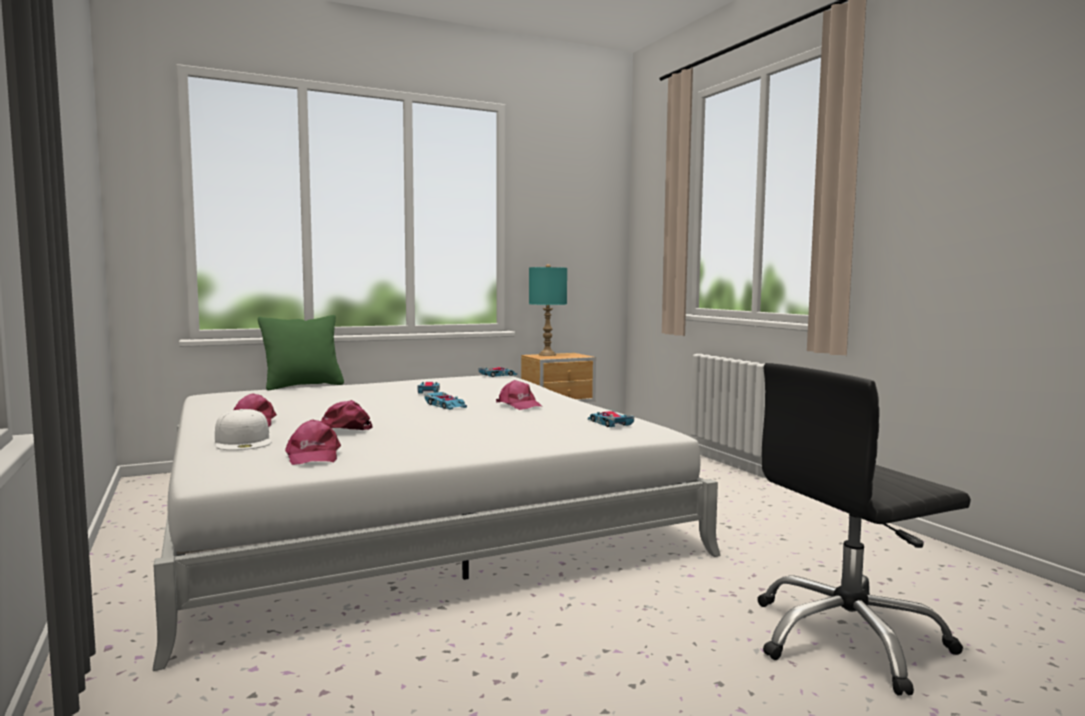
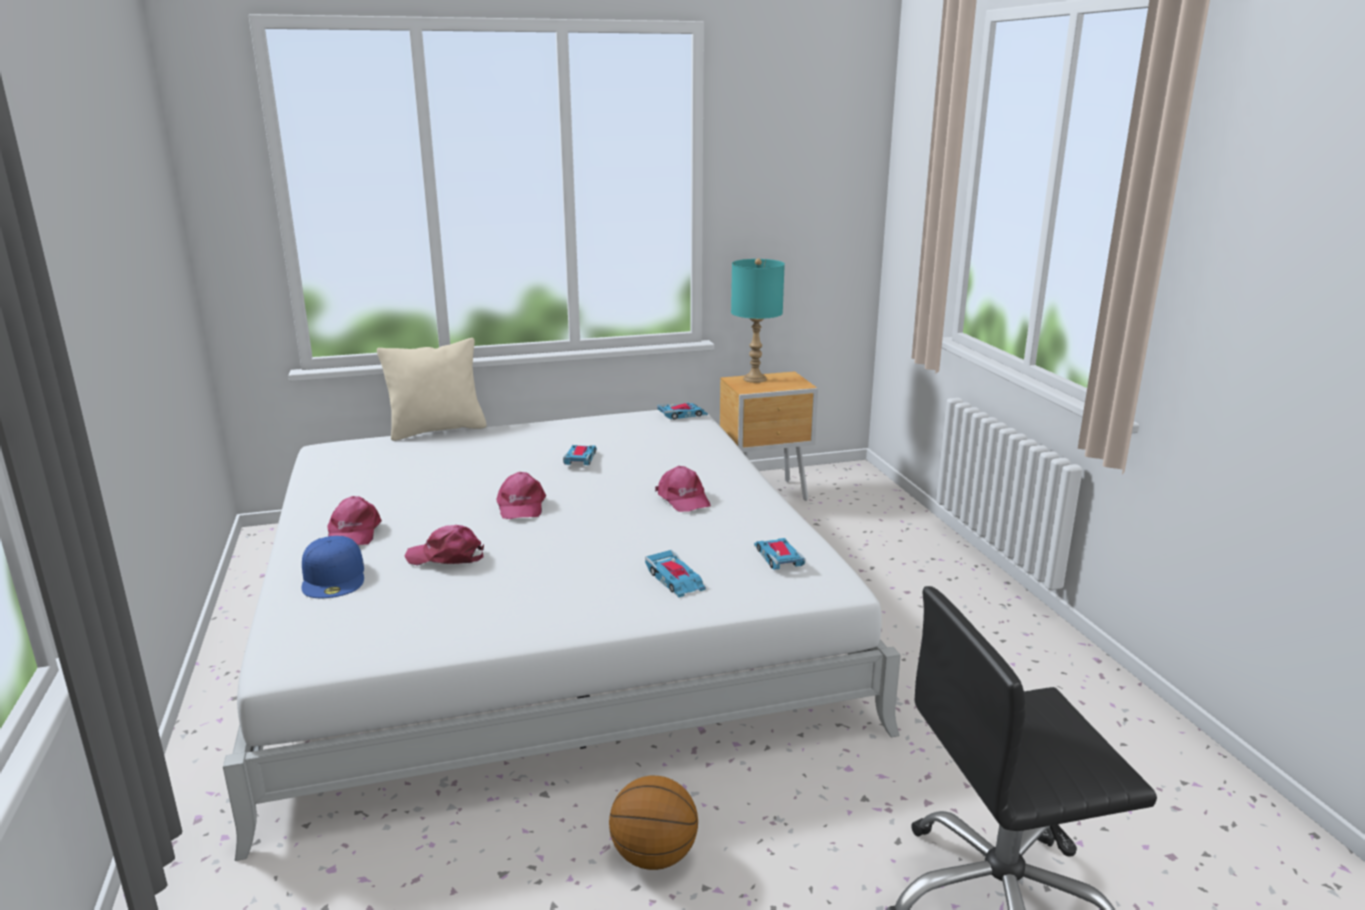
camera: 10 degrees right, 15 degrees up
(243, 441) = (334, 577): white cap -> blue cap
(303, 386) = (437, 430): green pillow -> beige pillow
(312, 456) = (400, 619): pink cap -> pink cap (520, 506)
(445, 405) = (589, 498): toy car -> toy car (675, 579)
(552, 635) = (653, 856): none -> basketball

